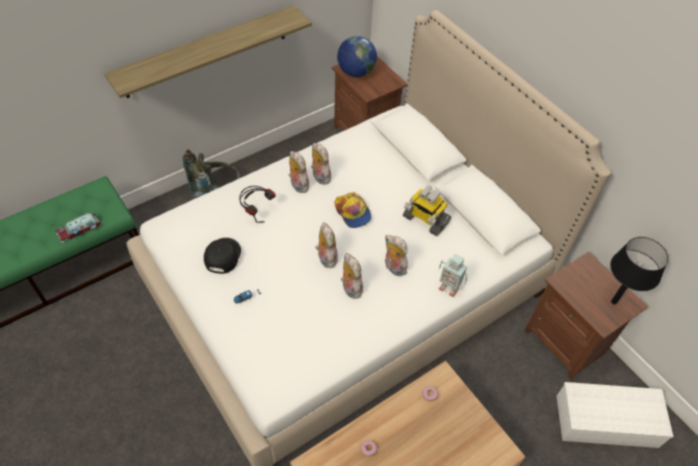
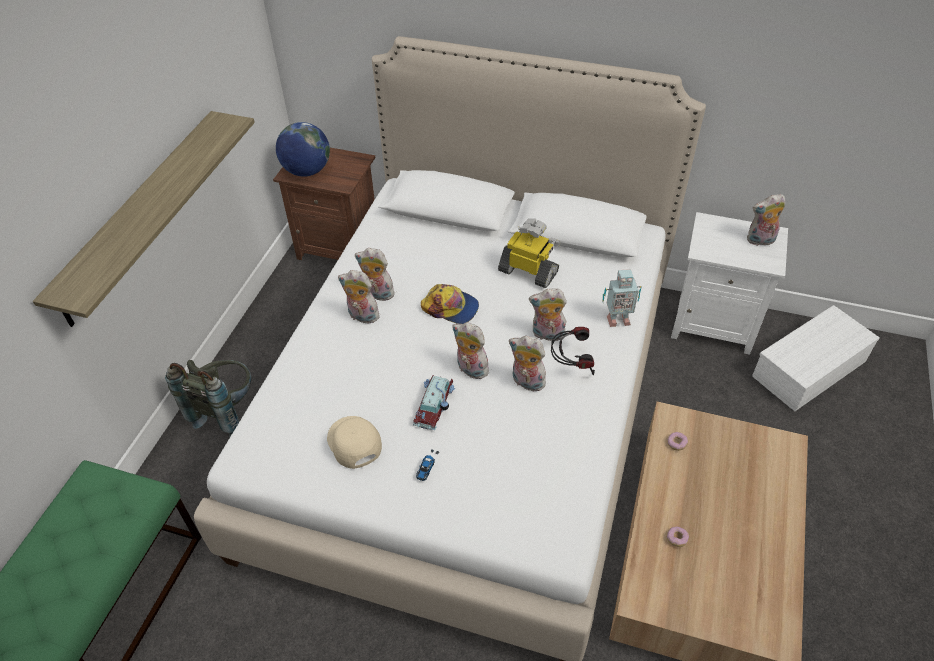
camera: 35 degrees left, 5 degrees down
(80, 230) = (113, 545): toy car -> toy car (435, 404)
(222, 256) = (353, 443): black cap -> beige cap
(257, 211) = (343, 370): headphones -> headphones (571, 365)
(425, 220) = (529, 271): toy robot -> toy robot turned 150 degrees counterclockwise
(566, 341) = (713, 324): brown nightstand -> white nightstand
(614, 301) = (760, 241): black table lamp -> plush toy

